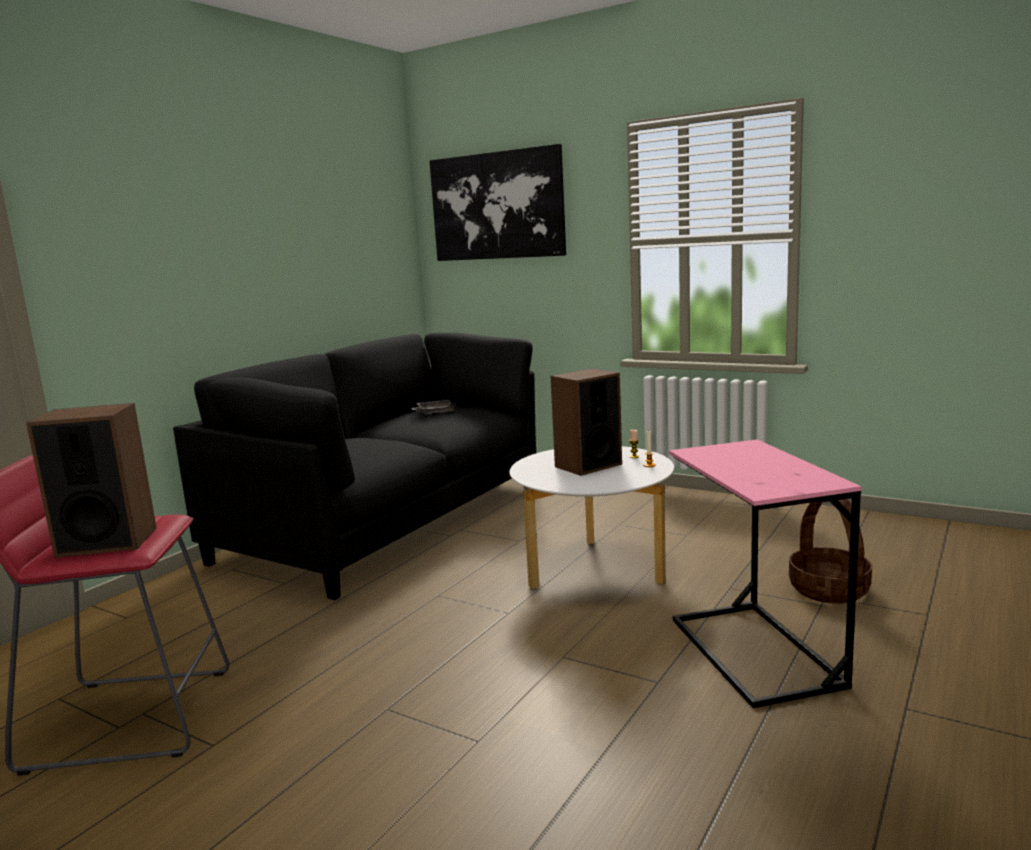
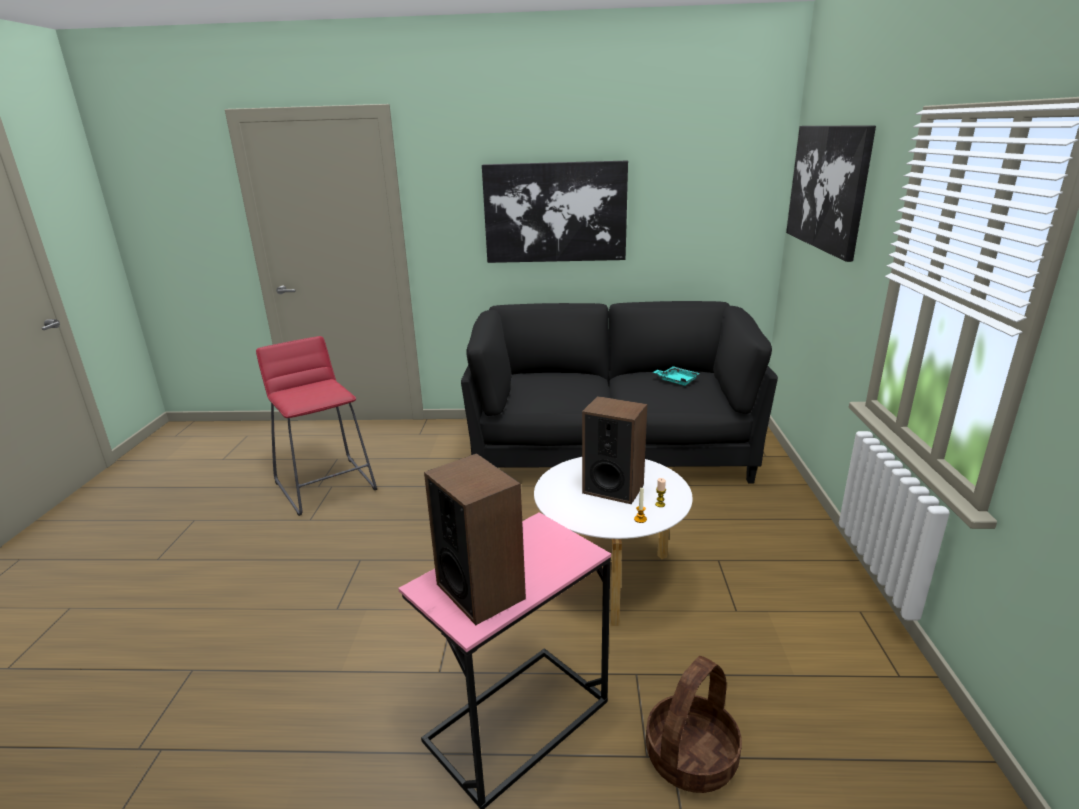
camera: 60 degrees right, 10 degrees up
(107, 542) = (301, 395): speaker -> speaker (480, 591)
(231, 251) = (555, 212): none -> picture
(434, 413) = (676, 381): grey tray -> turquoise tray

